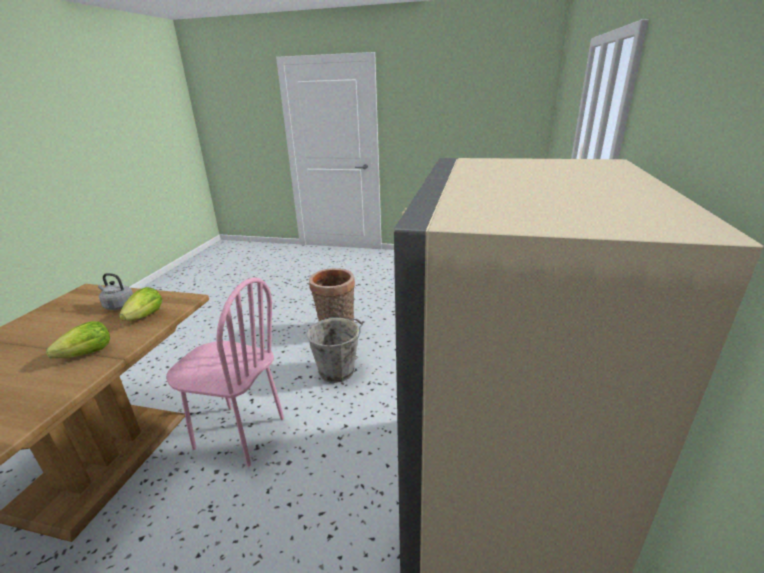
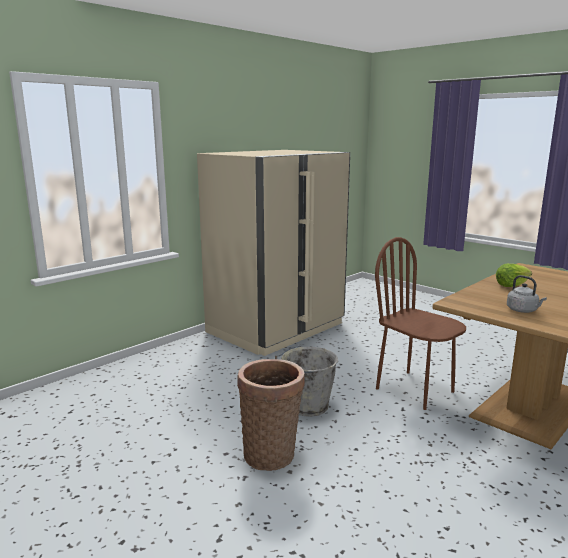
camera: 150 degrees left, 10 degrees down
(146, 316) = (484, 297): lettuce -> none
(239, 433) = (415, 390): pink chair -> brown chair

